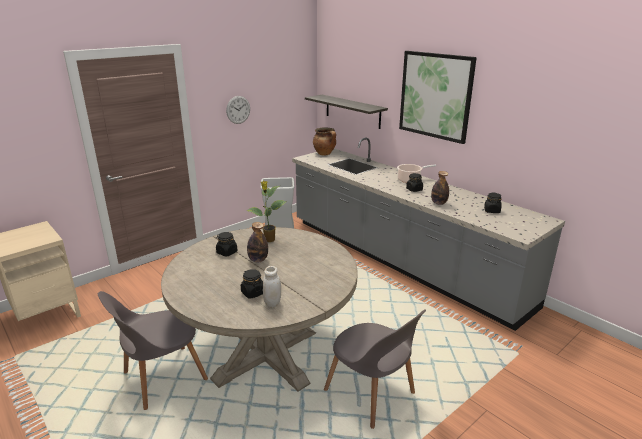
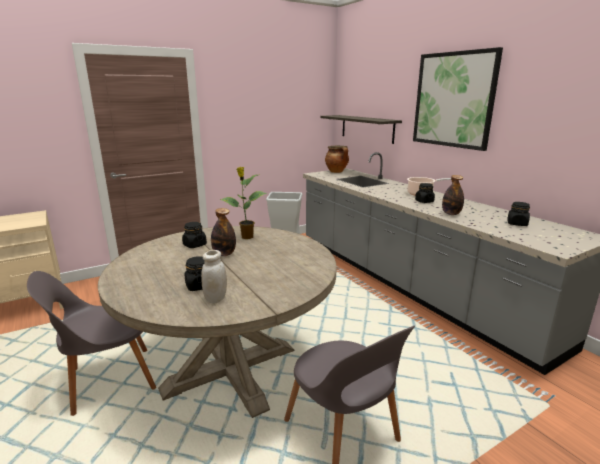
camera: 10 degrees right, 5 degrees down
(238, 109) = (251, 122): wall clock -> none

